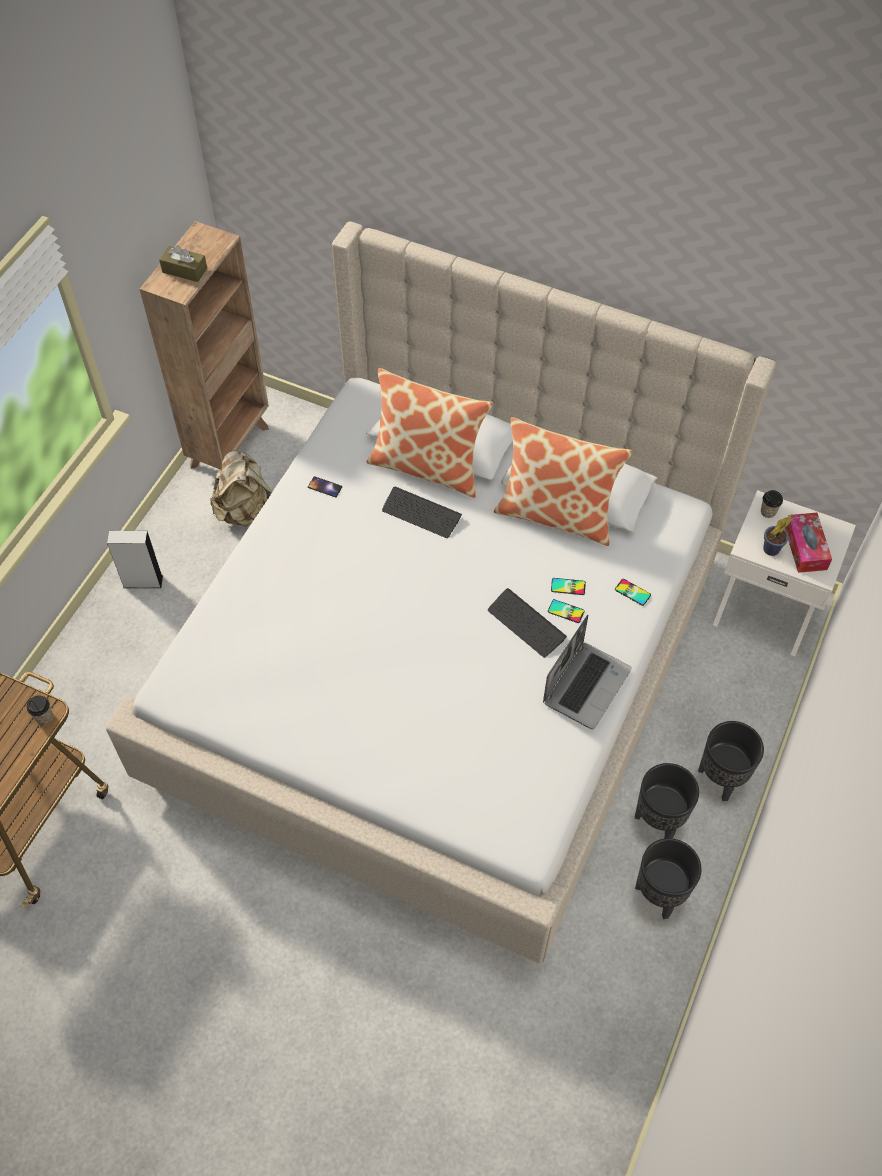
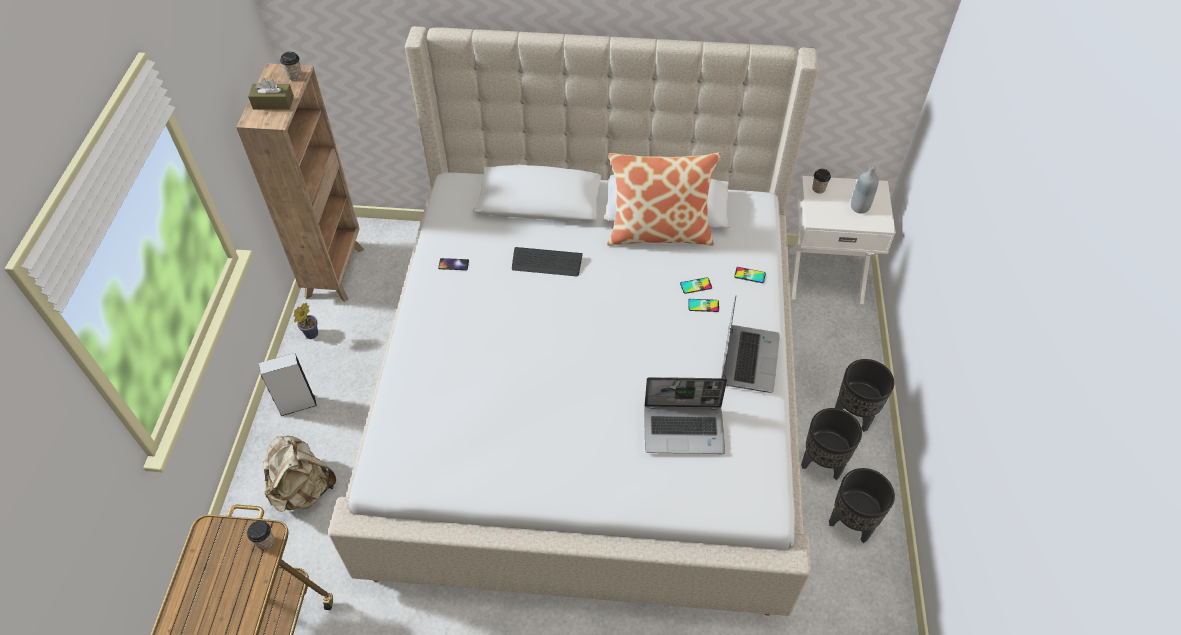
camera: 20 degrees left, 5 degrees down
(217, 244) = (294, 76): none -> cup
(245, 510) = (369, 320): beige backpack -> beige backpack (303, 489)
(428, 466) = (535, 224): pillow -> none
(484, 738) = (684, 429): none -> laptop
(526, 624) = (676, 325): keyboard -> none
(769, 550) = (834, 216): potted plant -> potted plant (310, 335)
(805, 547) = (859, 207): tissue box -> grey bottle

